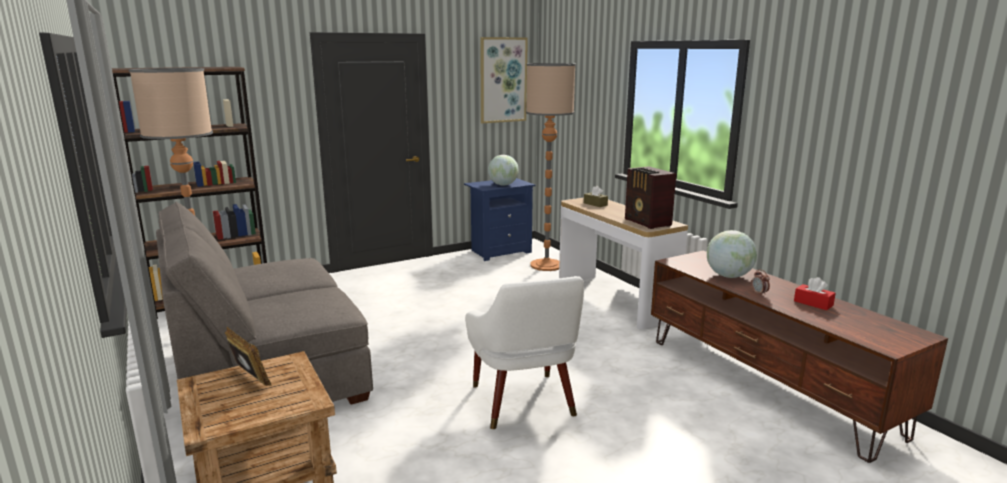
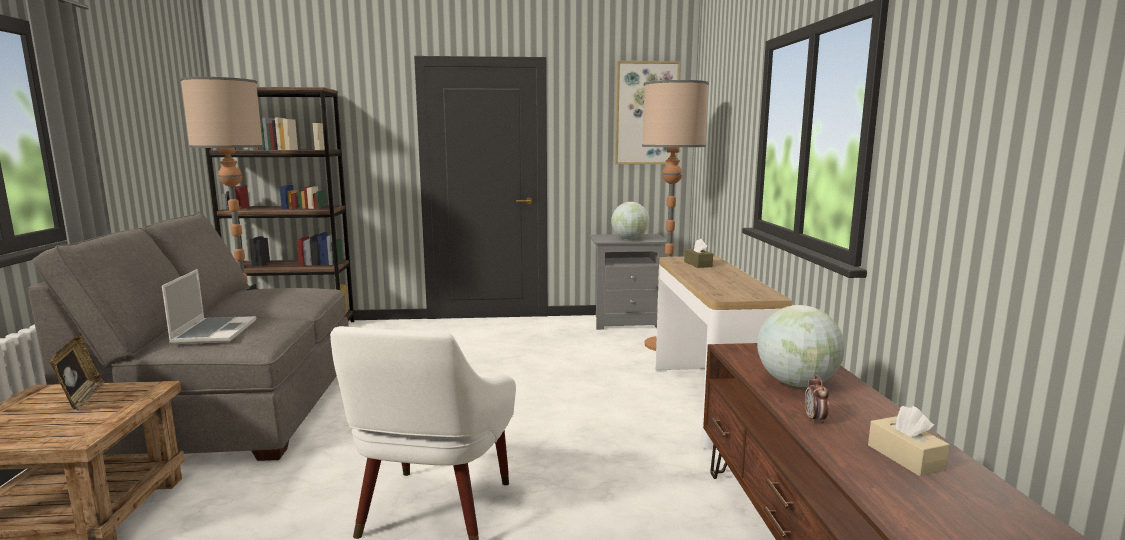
camera: 25 degrees right, 5 degrees down
(291, 308) = (214, 332): none -> laptop
(499, 251) = (626, 322): blue nightstand -> grey nightstand
(647, 223) = (733, 291): radio -> none
(813, 303) = (905, 457): red tissue box -> beige tissue box

